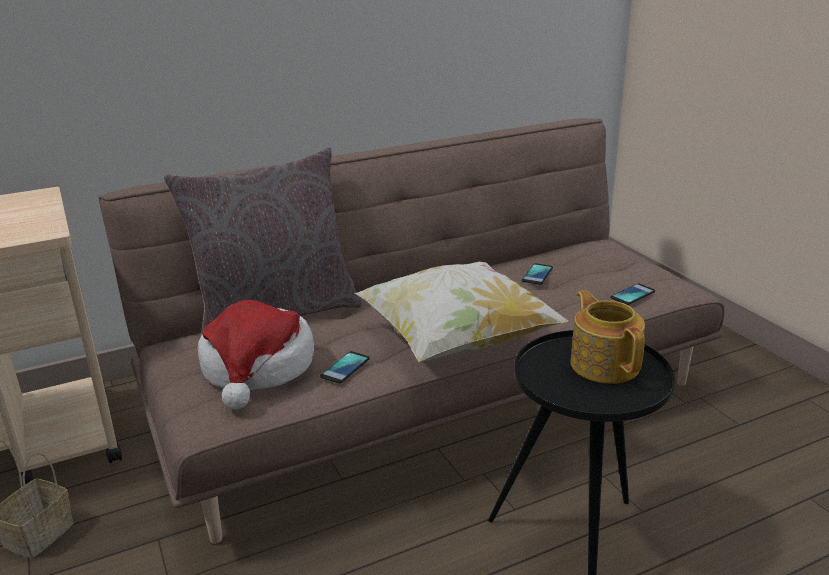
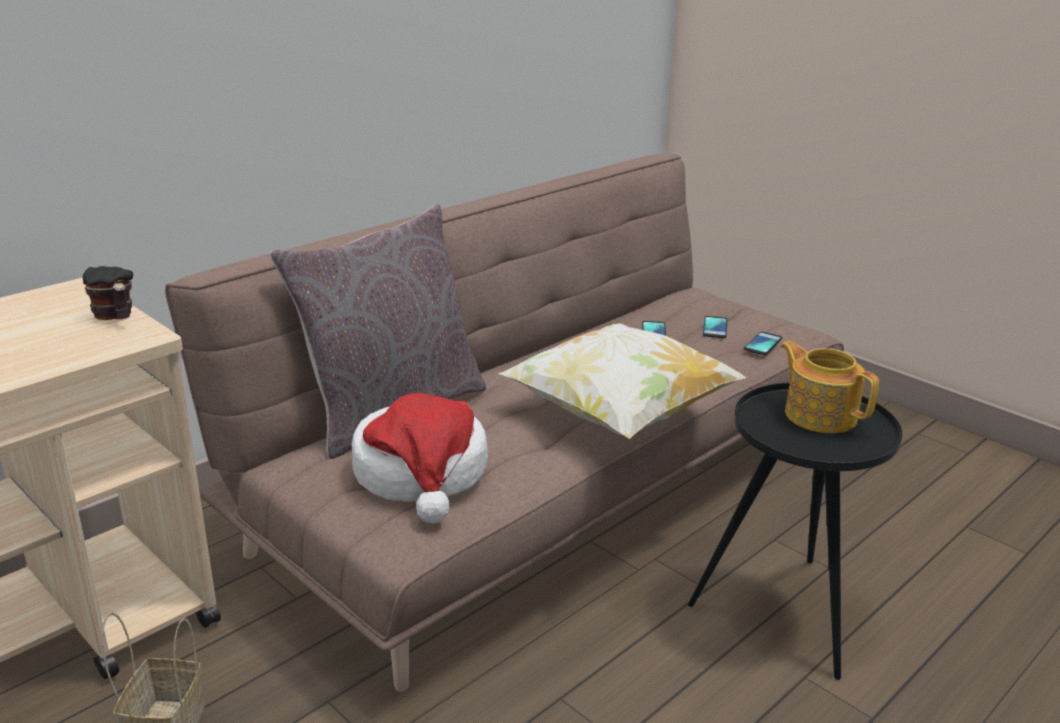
camera: 20 degrees left, 0 degrees up
(42, 217) = (115, 318): none -> mug
(345, 368) = (522, 459): phone -> phone (715, 328)

